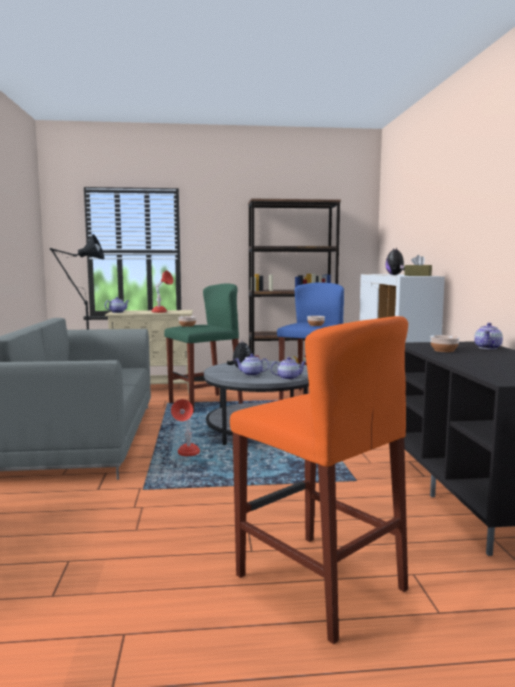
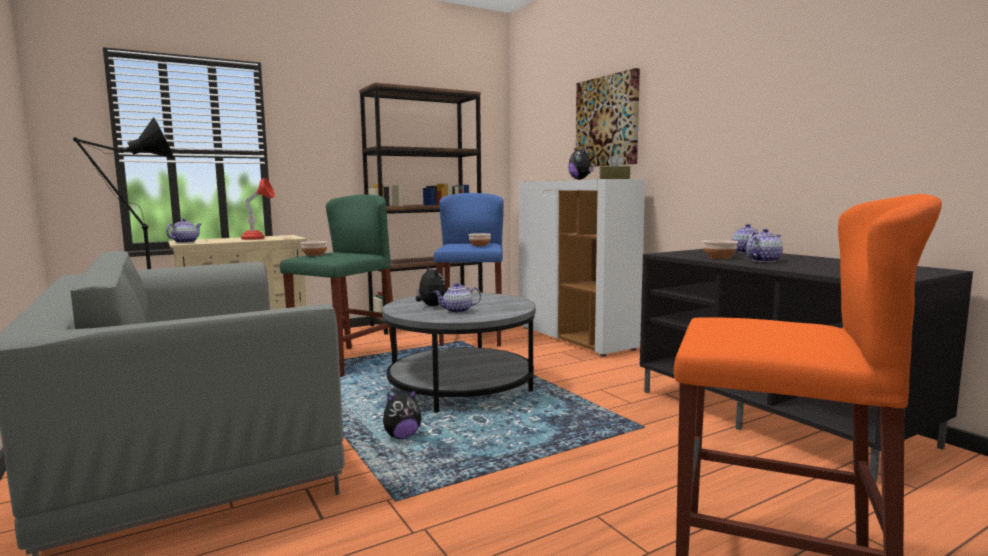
camera: 25 degrees left, 0 degrees up
(187, 455) = (402, 436): red table lamp -> plush toy
(288, 378) = (511, 310): teapot -> teapot (763, 261)
(429, 224) = (607, 121): none -> picture

